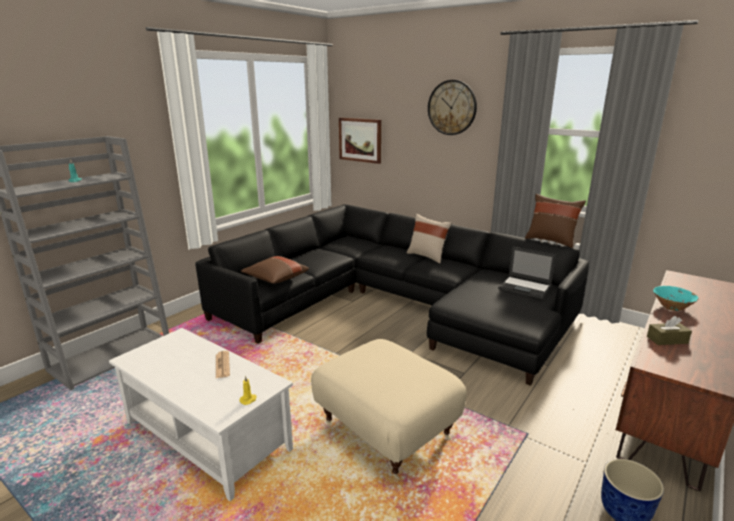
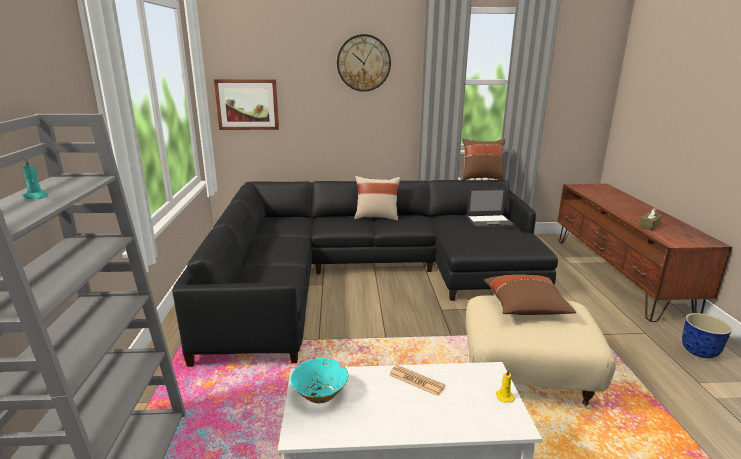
camera: 40 degrees left, 0 degrees up
(275, 279) = (277, 280): brown pillow -> brown pillow (525, 308)
(672, 307) = (612, 206): turquoise bowl -> turquoise bowl (320, 394)

